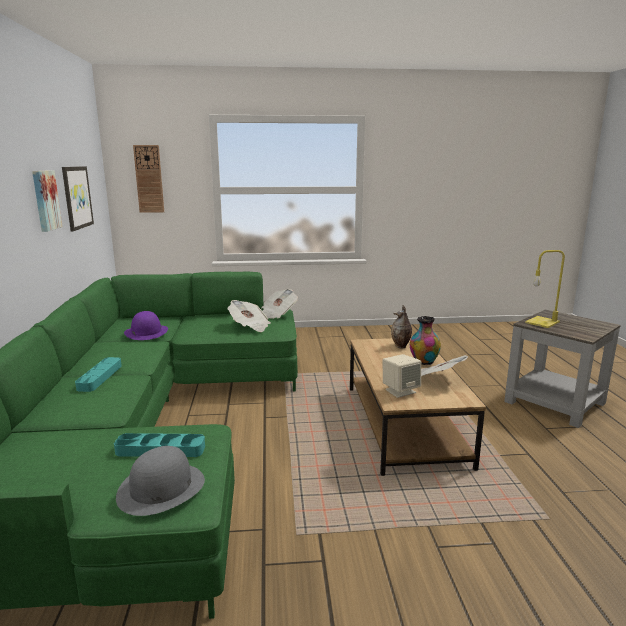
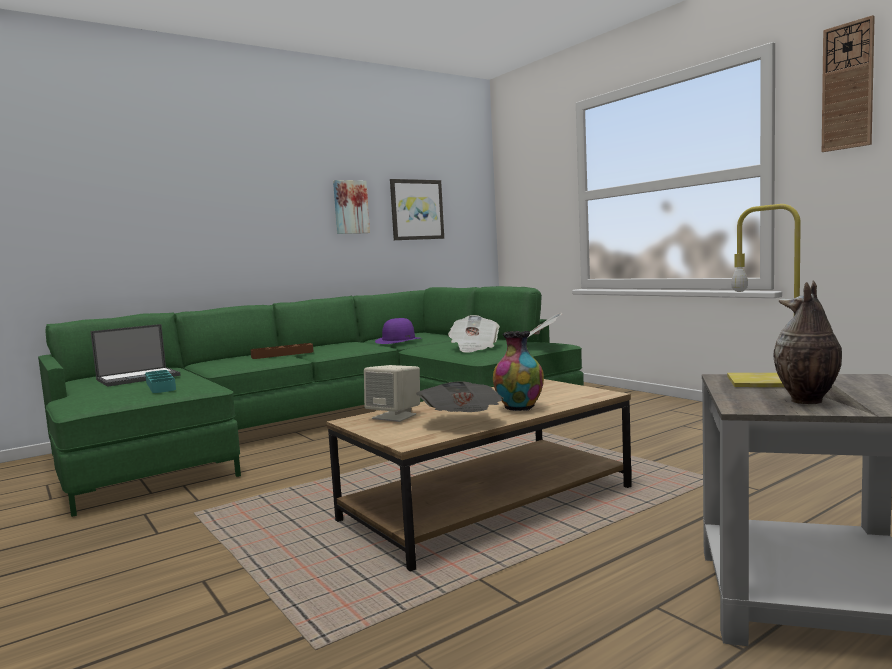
camera: 60 degrees right, 10 degrees down
(69, 458) = (139, 377): none -> laptop
(100, 377) = (282, 354): turquoise tray -> brown tray
(149, 179) = (525, 191): wall clock -> wall clock (847, 86)
(161, 488) = (99, 397): grey hat -> none
(401, 346) = (559, 393): vase -> vase (806, 401)

